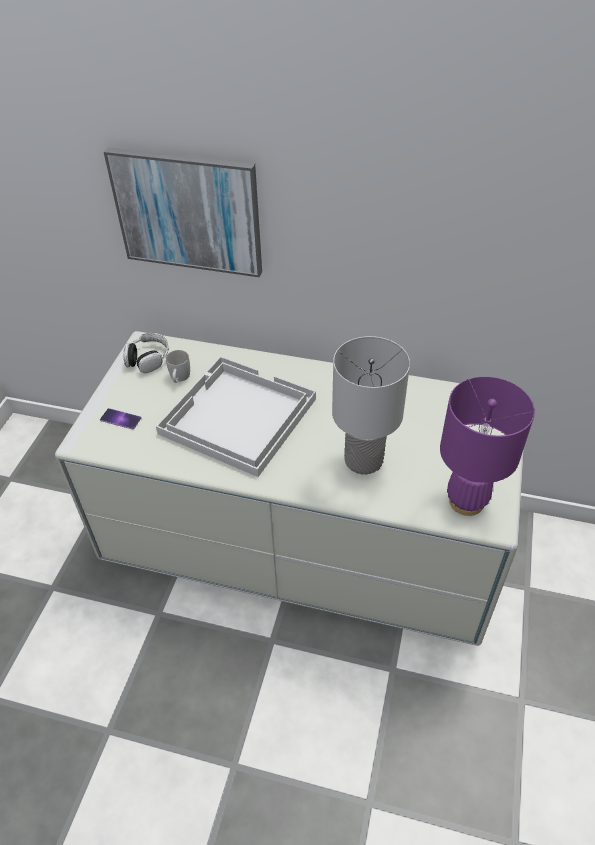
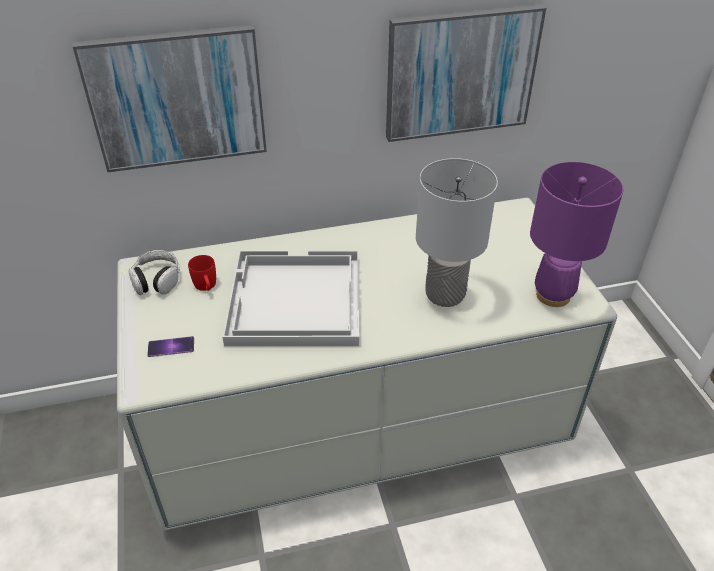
camera: 30 degrees left, 5 degrees down
(179, 378) = (206, 287): white mug -> red mug
(459, 252) = (460, 73): none -> picture

